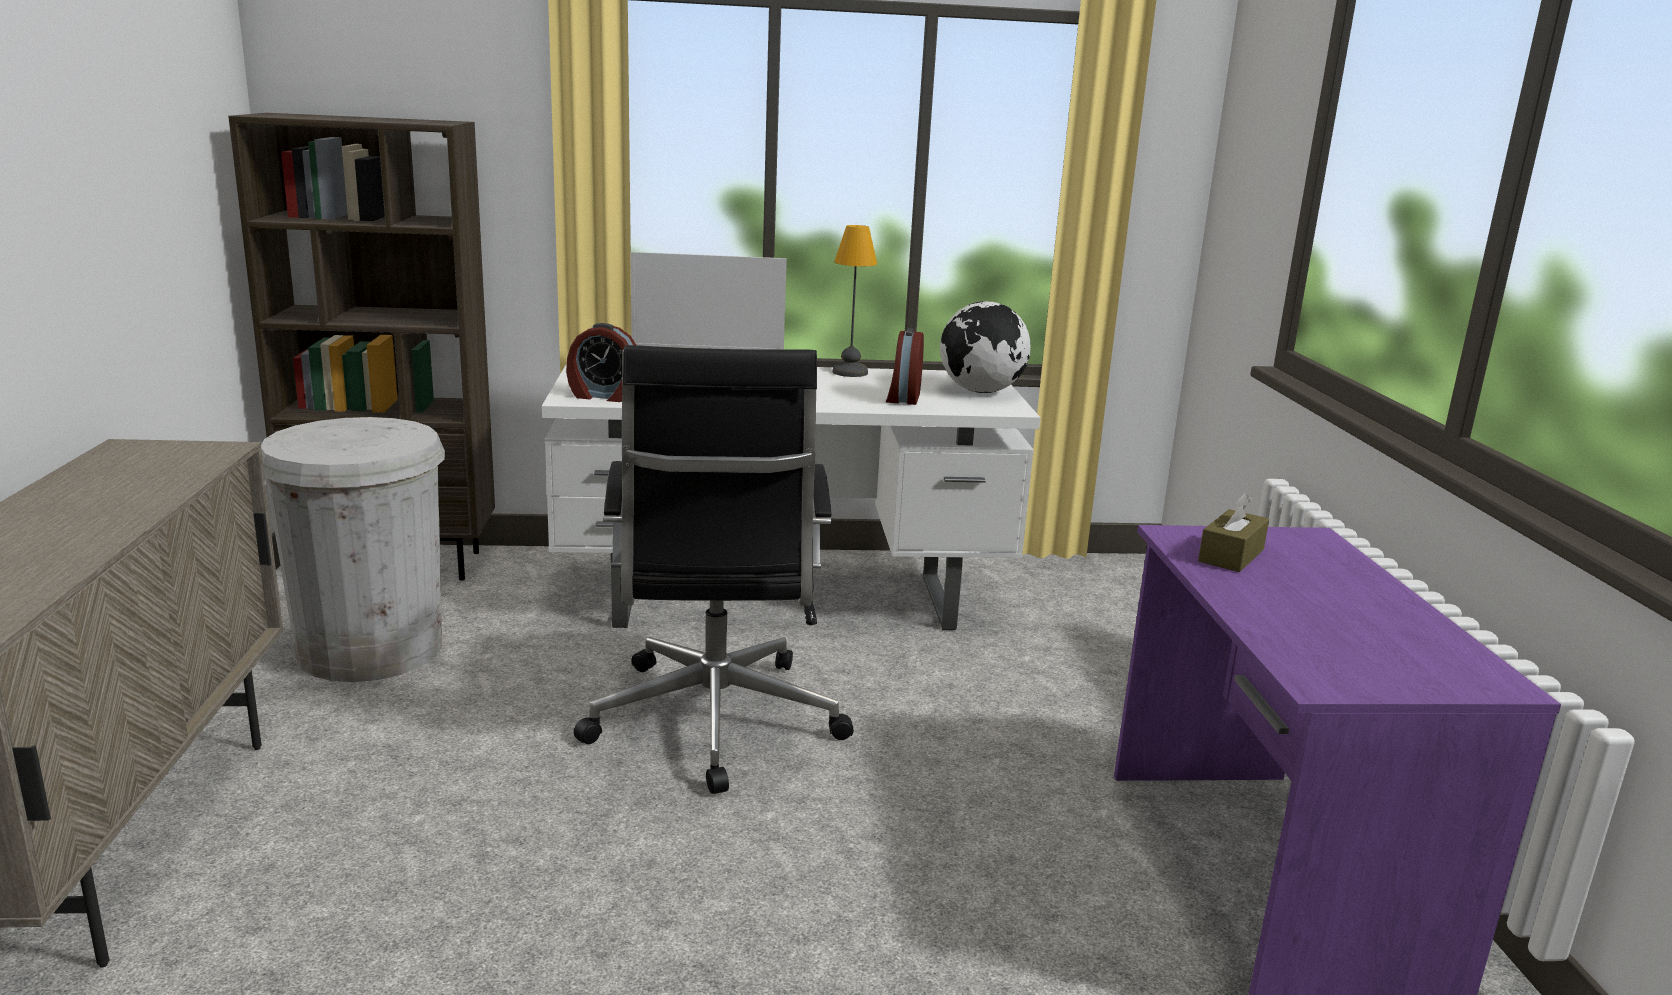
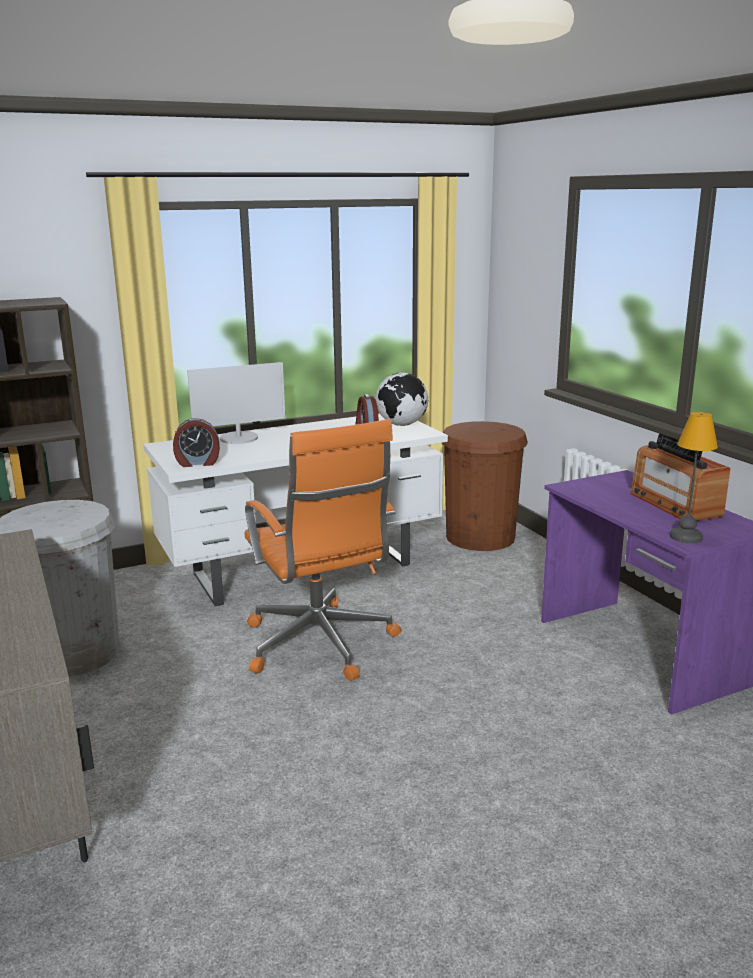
camera: 20 degrees left, 0 degrees up
(714, 724) = (320, 645): black office chair -> orange office chair
(850, 372) = (319, 424): table lamp -> table lamp (685, 536)
(1110, 610) = (480, 537): none -> brown trash can
(1231, 555) = (599, 492): brown tissue box -> none
(1367, 606) = (675, 504): none -> radio

